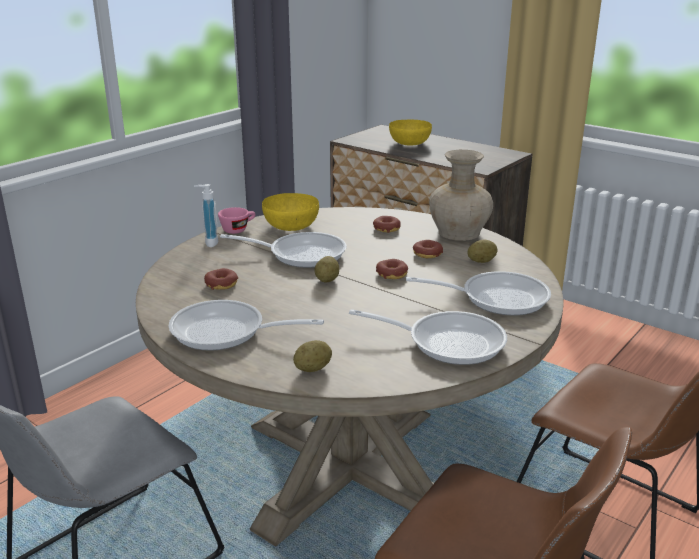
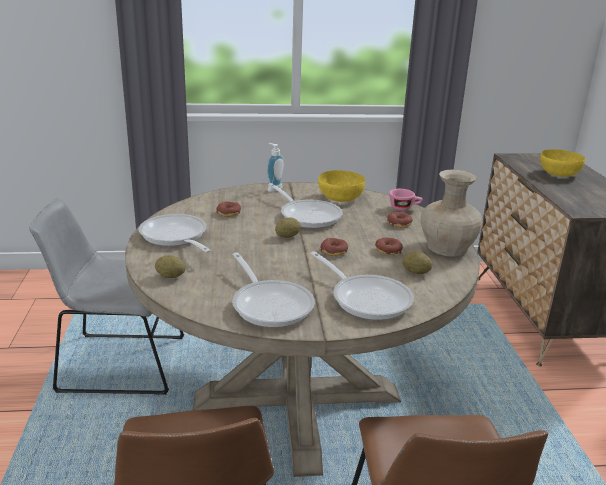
camera: 45 degrees right, 0 degrees up
(238, 229) = (305, 187): pink cup -> pink cup (404, 208)

